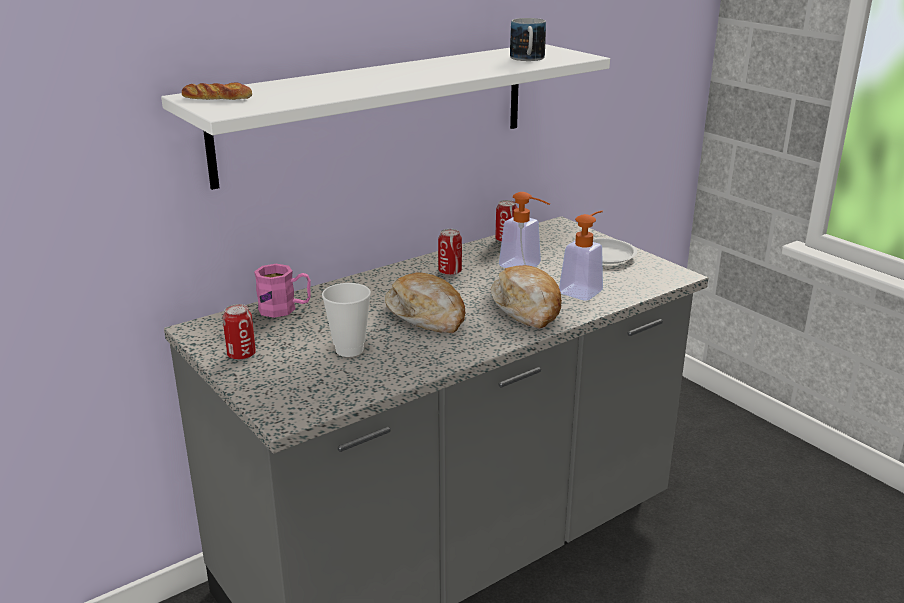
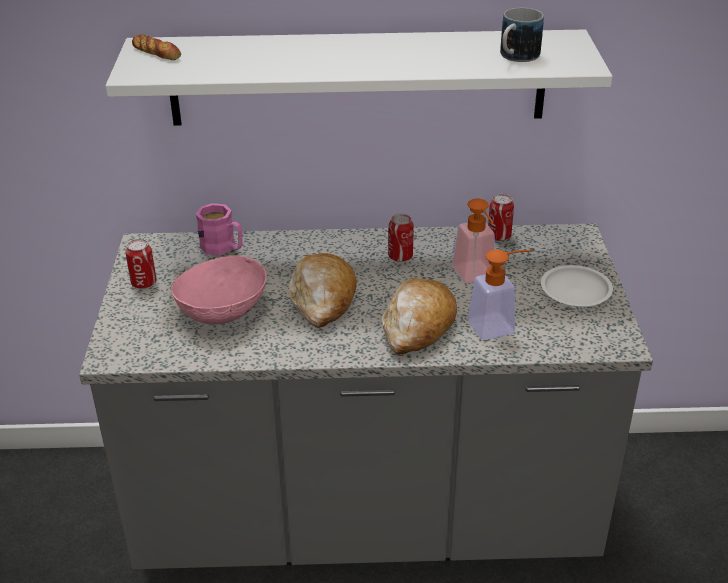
camera: 35 degrees right, 10 degrees up
(349, 350) = (222, 311): cup -> pink bowl

